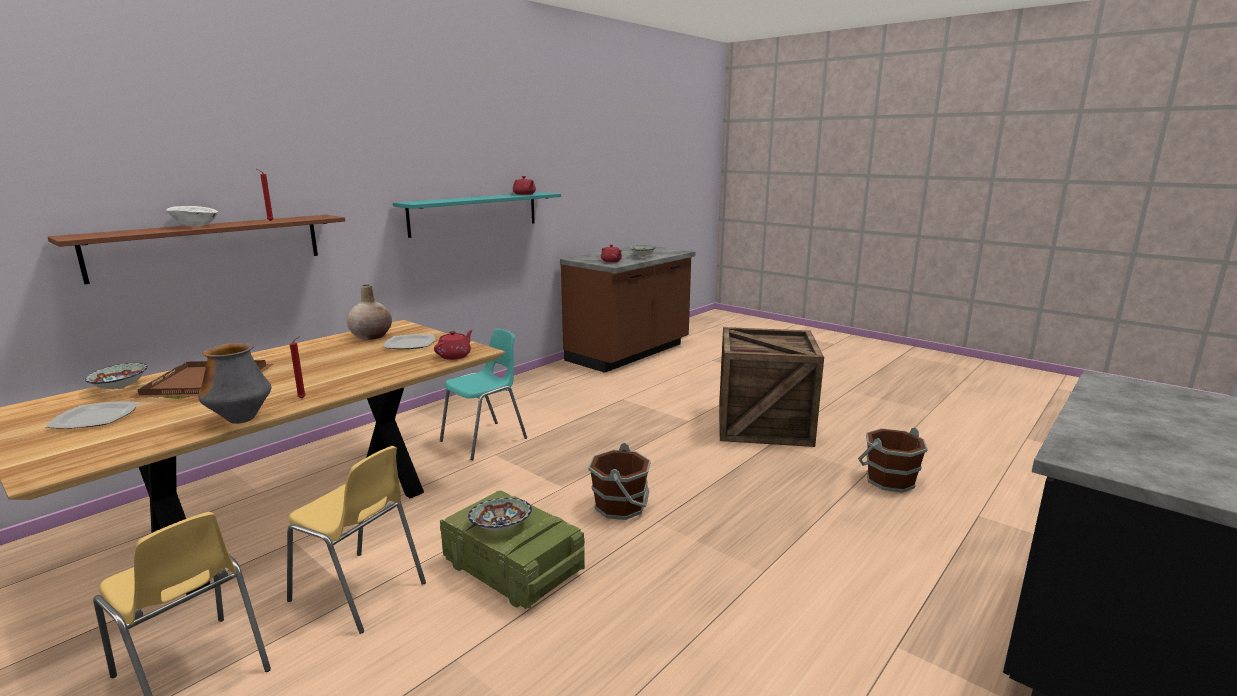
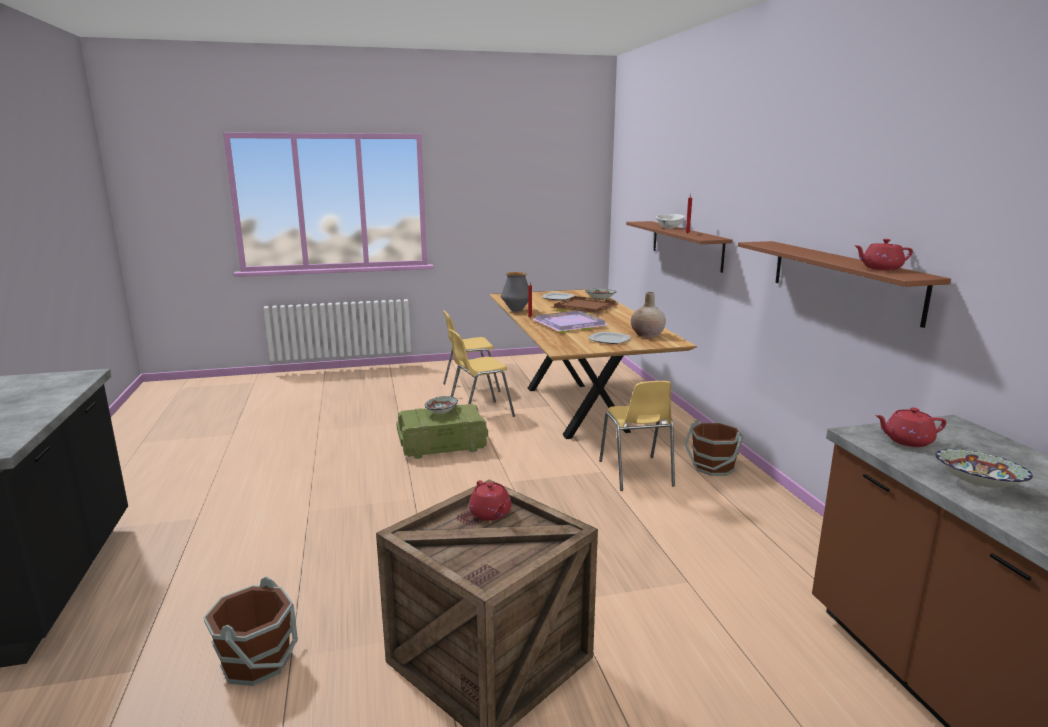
camera: 125 degrees right, 0 degrees up
(341, 370) = (569, 324): none -> purple tray
(455, 356) = (559, 345): red teapot -> red teapot (490, 514)
(475, 213) = (843, 279): turquoise shelf -> brown shelf
(485, 440) = (636, 474): turquoise chair -> yellow chair
(621, 506) = (453, 493): brown bucket -> brown bucket (713, 467)

